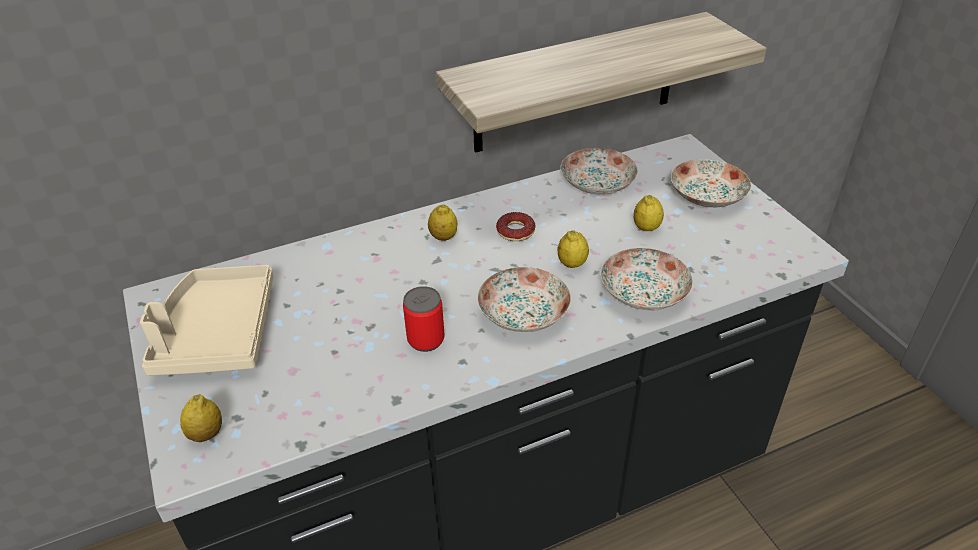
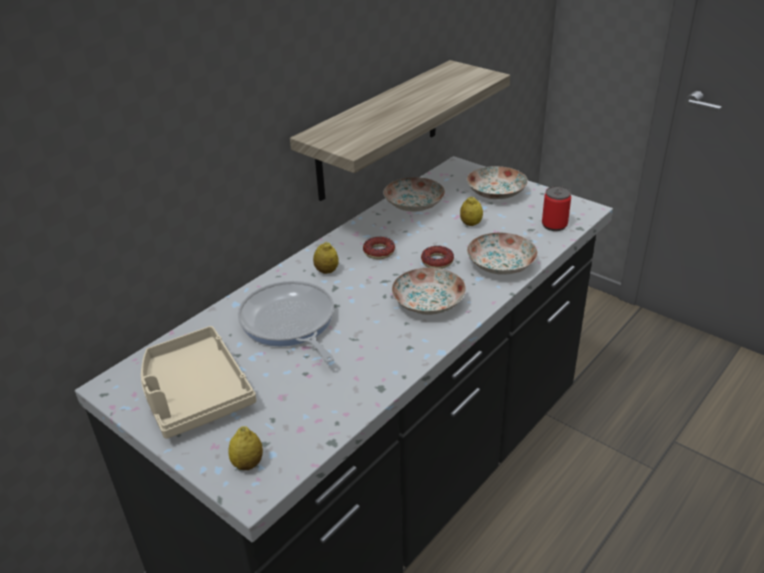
camera: 25 degrees left, 5 degrees down
(361, 286) = (289, 323): none -> frying pan
(426, 339) = (370, 342): can -> can (554, 225)
(572, 264) = (437, 261): lemon -> donut

